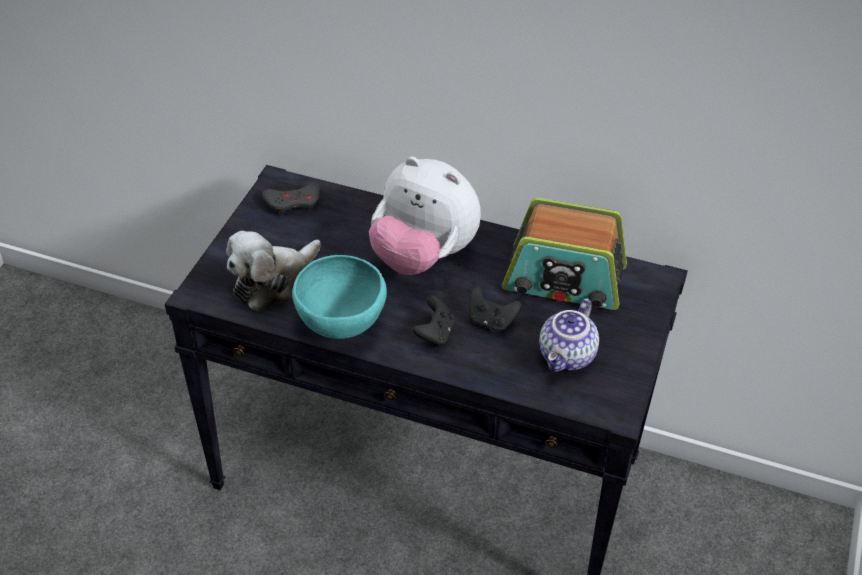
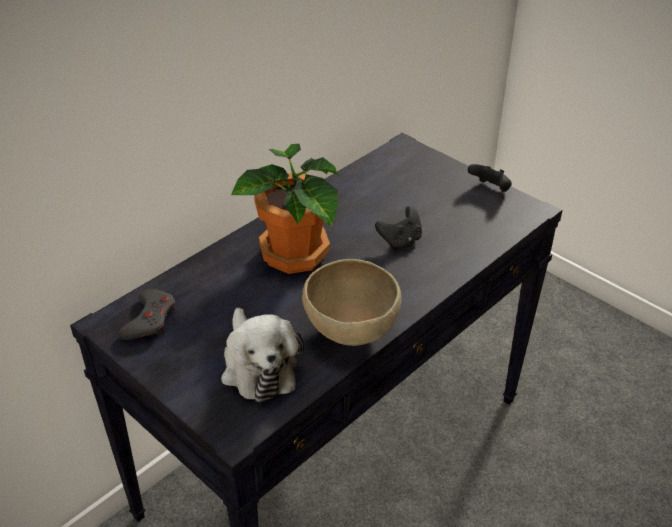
camera: 65 degrees left, 5 degrees down
(340, 324) = (350, 333): turquoise bowl -> brown bowl
(423, 256) = (294, 256): plush toy -> potted plant
(435, 334) = (397, 277): black game controller -> black game controller (490, 189)
(564, 279) = (375, 189): radio -> none
(568, 357) = (463, 214): teapot -> none

